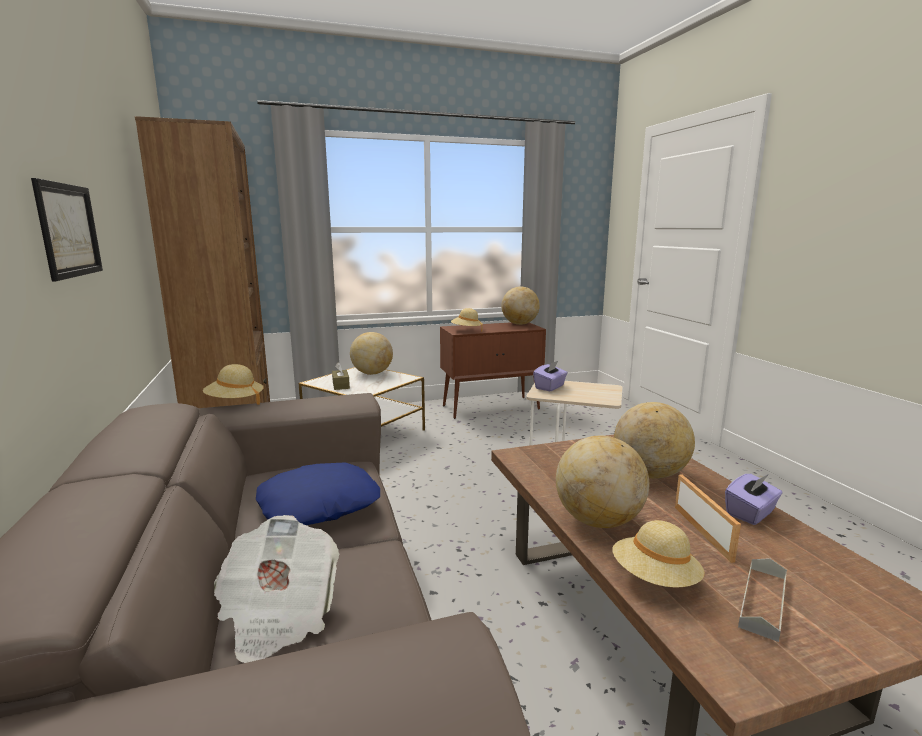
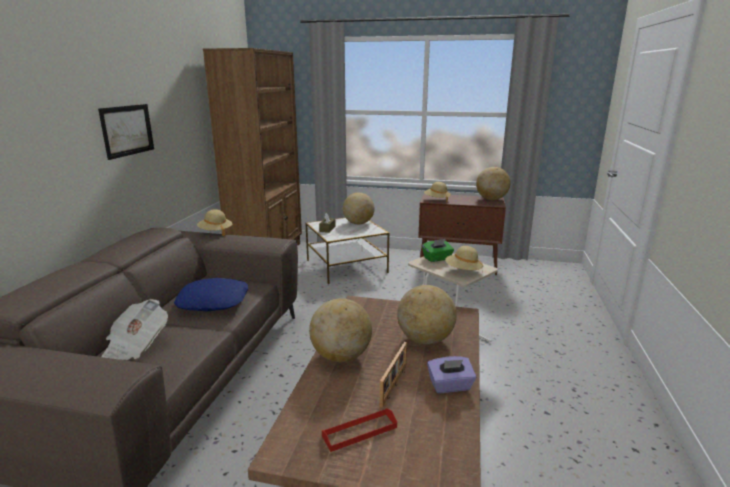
camera: 30 degrees right, 5 degrees up
(550, 387) = (437, 258): purple tissue box -> green tissue box
(655, 579) = (319, 397): beige hat -> beige hat (463, 271)
(763, 601) = (359, 432): grey tray -> red tray

